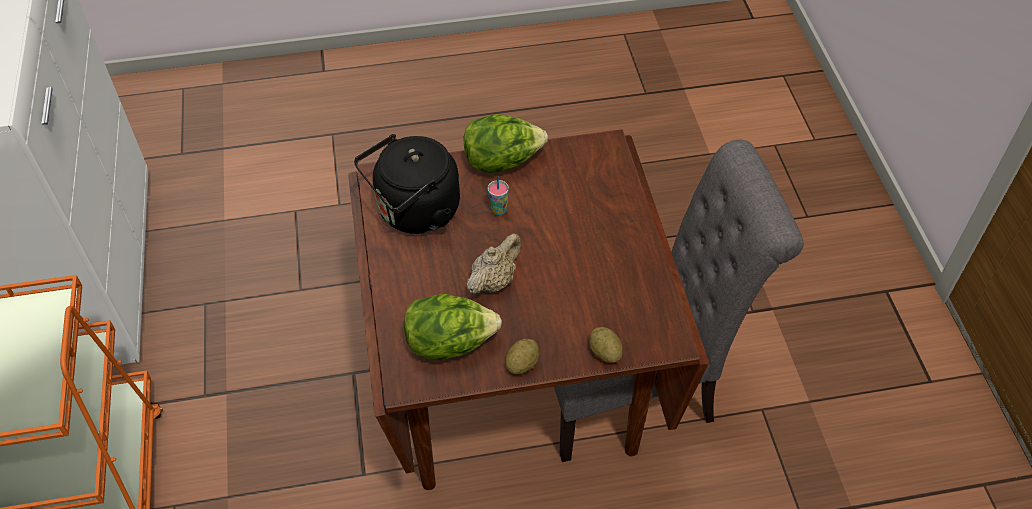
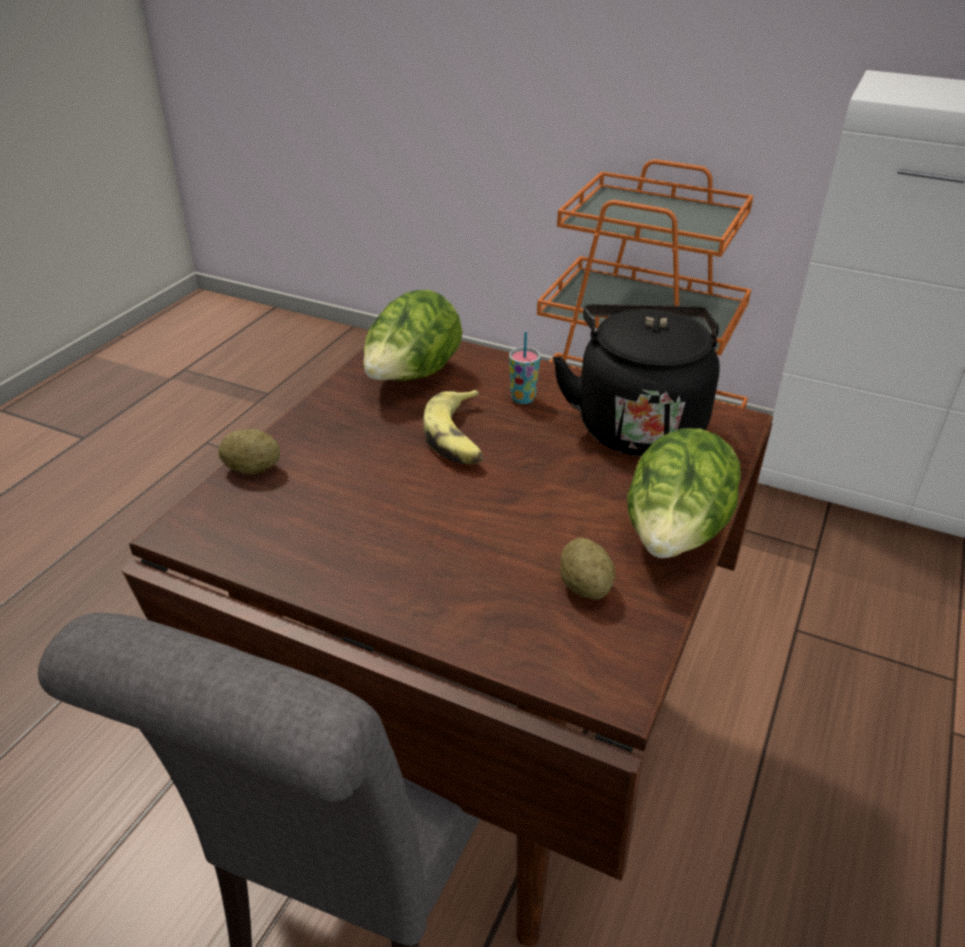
camera: 125 degrees right, 15 degrees down
(494, 281) = (459, 437): beige teapot -> banana
(498, 210) = (575, 490): cup -> cup (523, 398)
(522, 364) = (324, 408): potato -> potato (584, 587)

